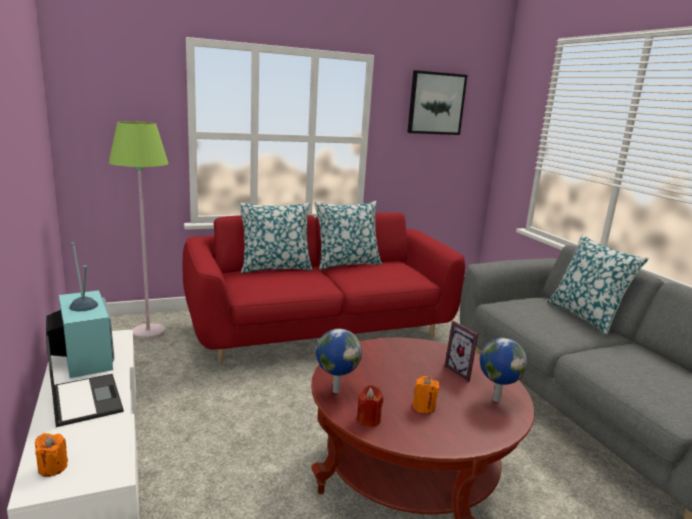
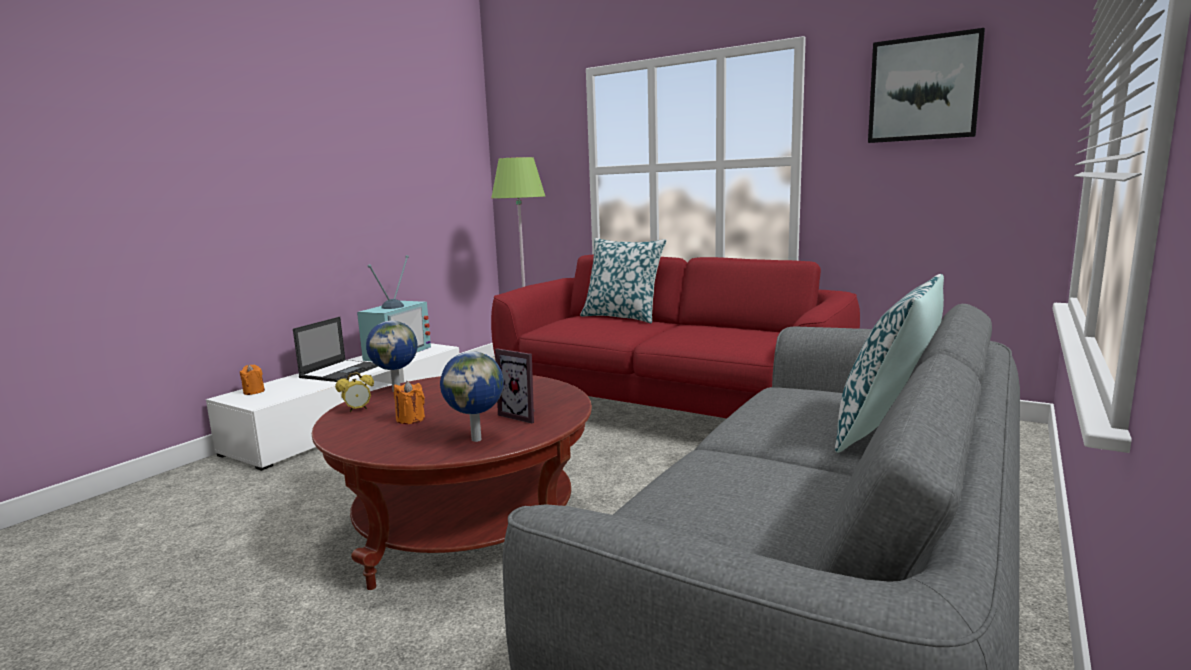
camera: 55 degrees right, 5 degrees down
(346, 263) = (709, 324): pillow -> none
(368, 419) = (357, 410): red candle -> alarm clock
(463, 371) = (523, 415): picture frame -> picture frame turned 75 degrees counterclockwise

